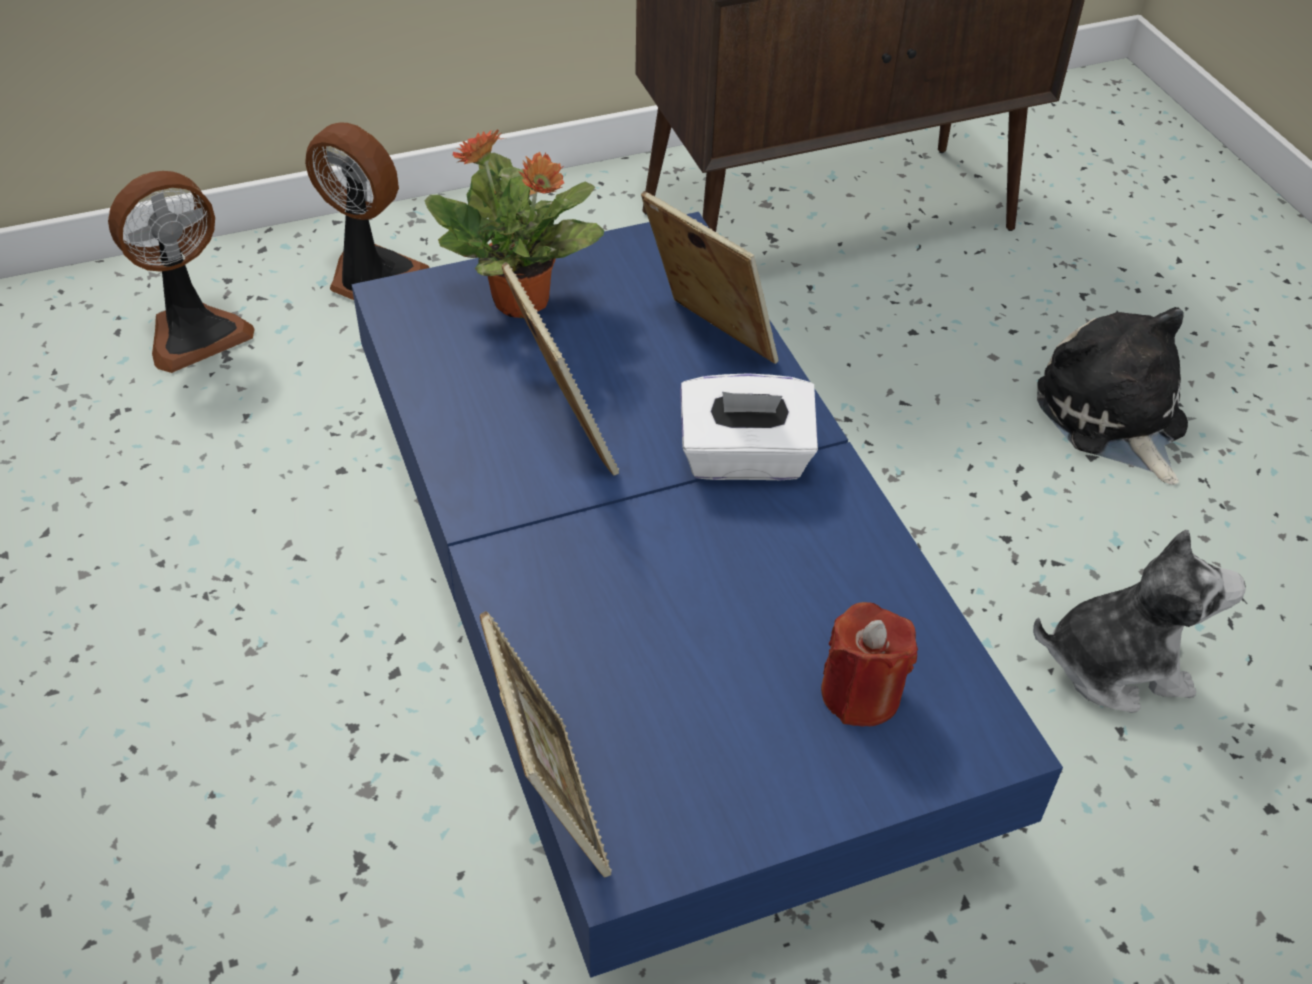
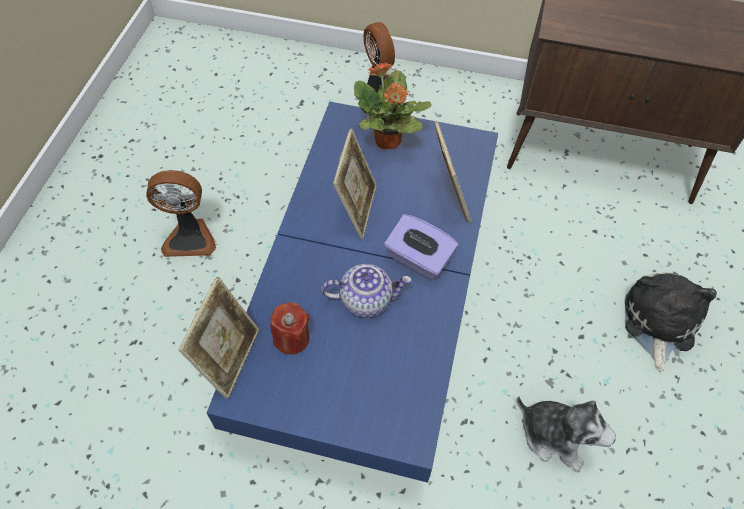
camera: 35 degrees right, 10 degrees up
(194, 333) = (297, 87): fan -> fan (190, 237)
(713, 567) = (366, 299): none -> teapot
(744, 459) = (418, 259): white tissue box -> purple tissue box
(861, 694) = (377, 387): red candle -> red candle (292, 338)

